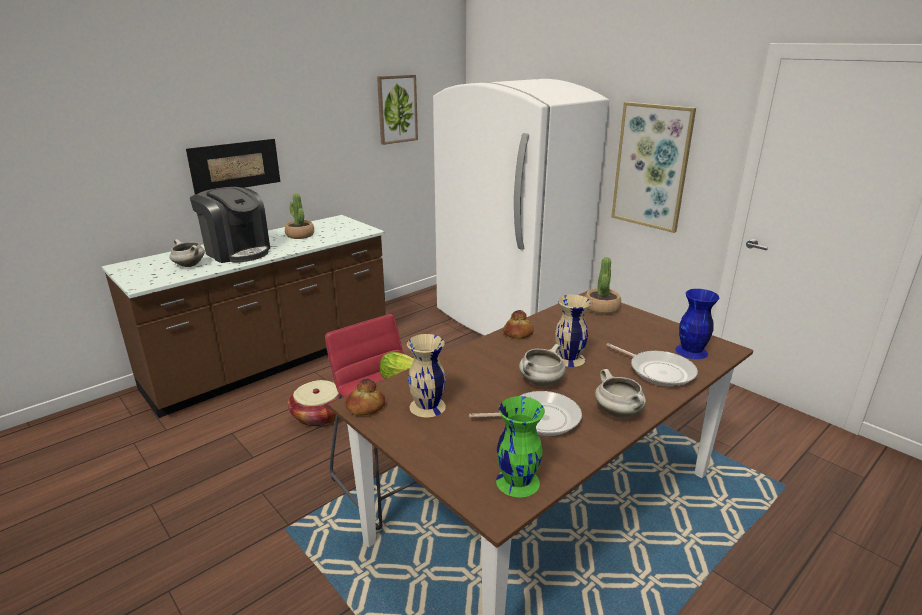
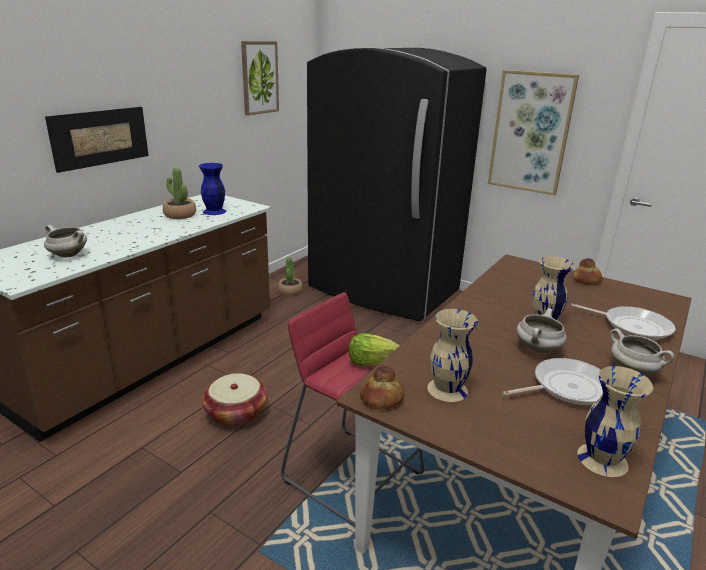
camera: 15 degrees left, 0 degrees up
(237, 251) = (117, 236): coffee machine -> none
(508, 318) = (383, 290): white fridge -> black fridge
(517, 481) = (602, 458): green vase -> beige vase
(518, 333) = (476, 301): bread -> bread (587, 280)
(601, 308) = (533, 270): potted plant -> potted plant (290, 291)
(691, 351) = (643, 304): blue vase -> blue vase (214, 211)

